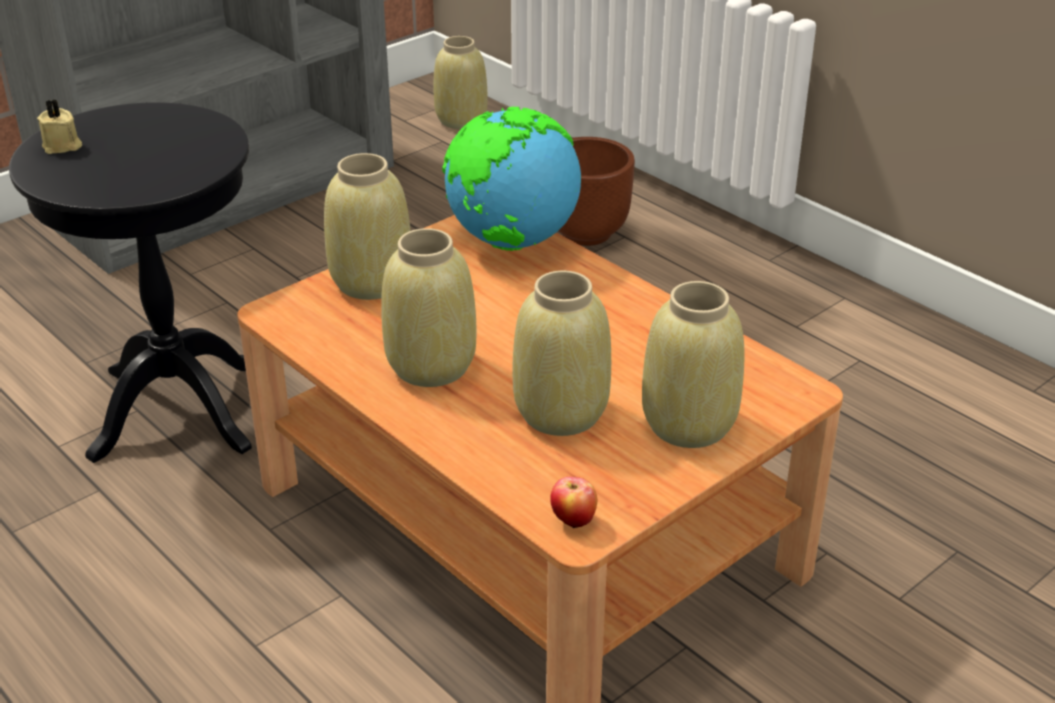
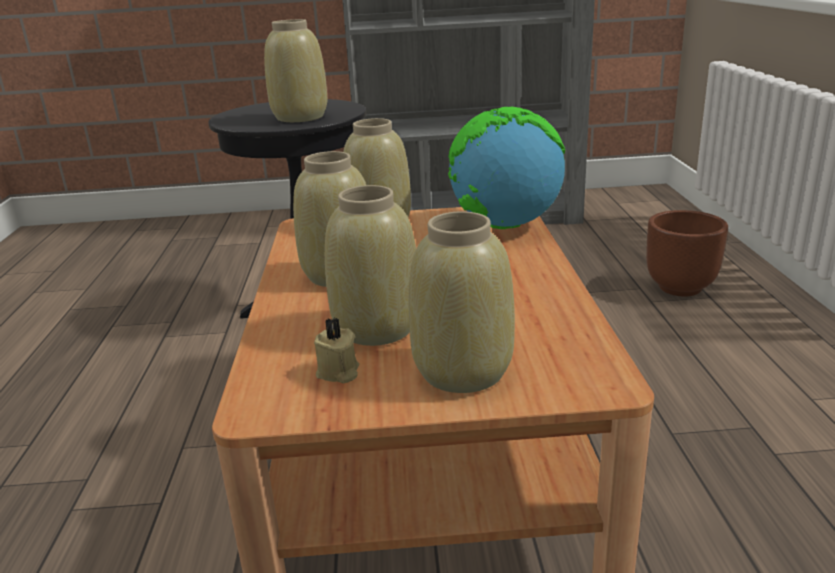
camera: 40 degrees right, 10 degrees down
(62, 146) = (261, 108): beige candle -> beige candle (338, 372)
(462, 120) = (656, 209): beige vase -> beige vase (301, 117)
(573, 521) = (266, 401): apple -> none

